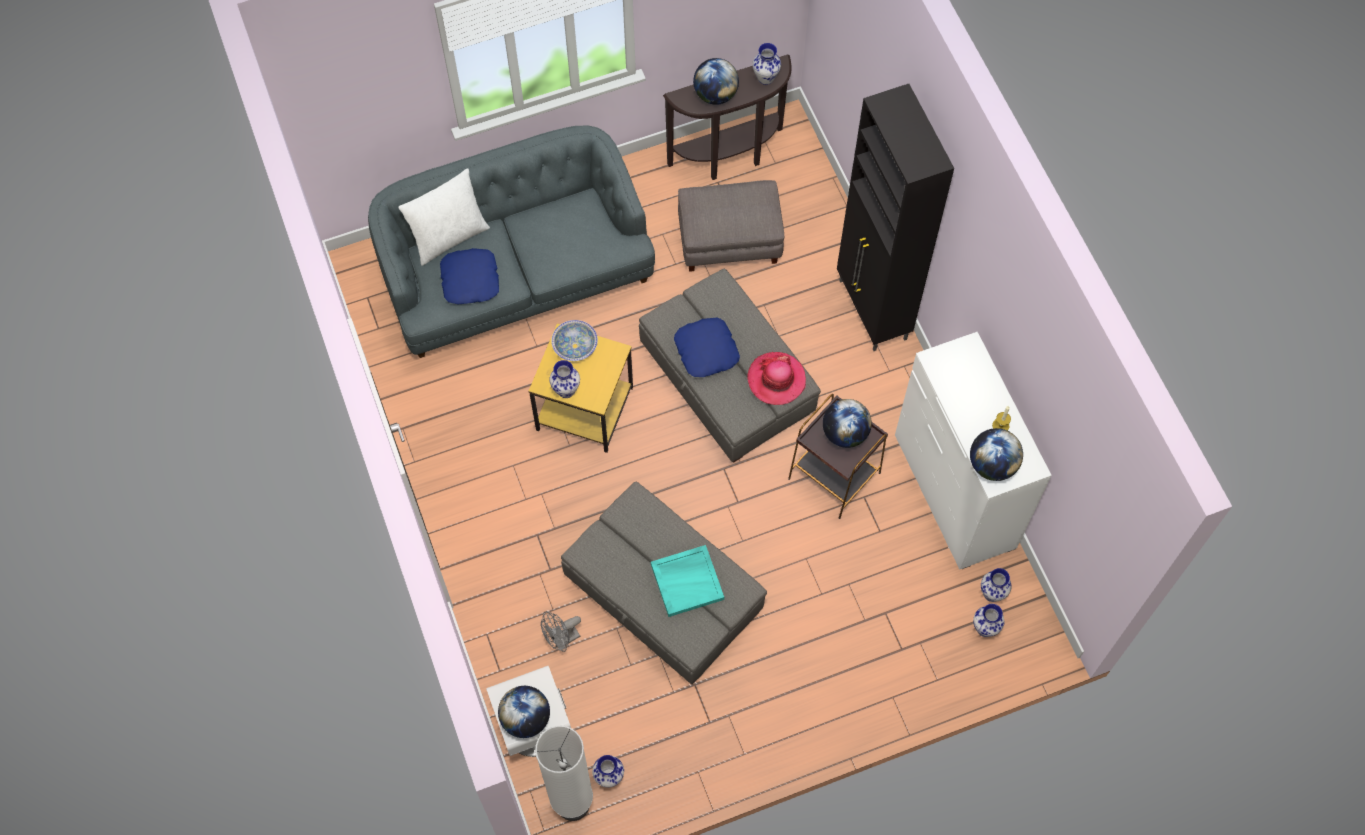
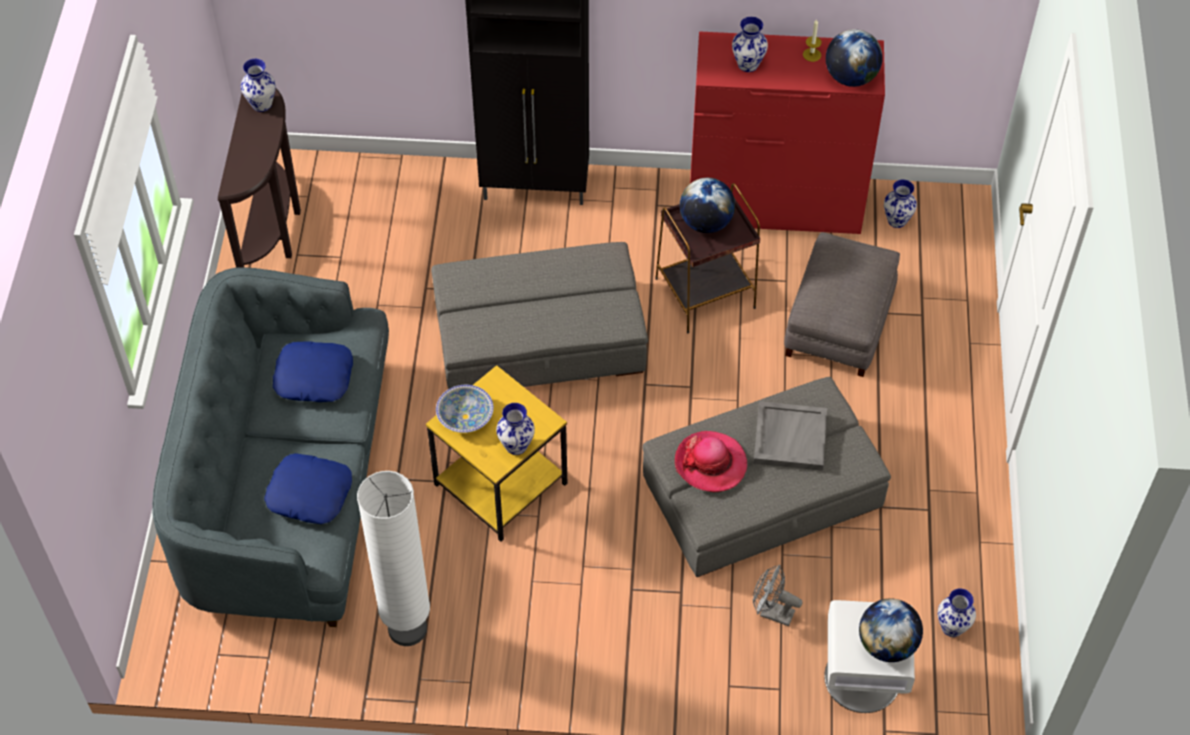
camera: 65 degrees left, 10 degrees down
(449, 237) = (236, 495): white pillow -> none
(562, 640) = (771, 612): grey fan -> grey fan turned 120 degrees clockwise
(573, 804) = (969, 674): white floor lamp -> white floor lamp (407, 629)
(687, 581) = (789, 437): turquoise tray -> grey tray
(707, 350) = (526, 316): blue pillow -> blue pillow (314, 376)
(715, 94) = (251, 153): globe -> none
(729, 240) = (375, 273): grey ottoman -> grey ottoman (839, 325)
(776, 379) = (596, 270): hat -> hat (710, 463)
(954, 492) = (774, 205): white dresser -> red dresser
(985, 629) = (931, 241): vase -> vase (748, 64)

